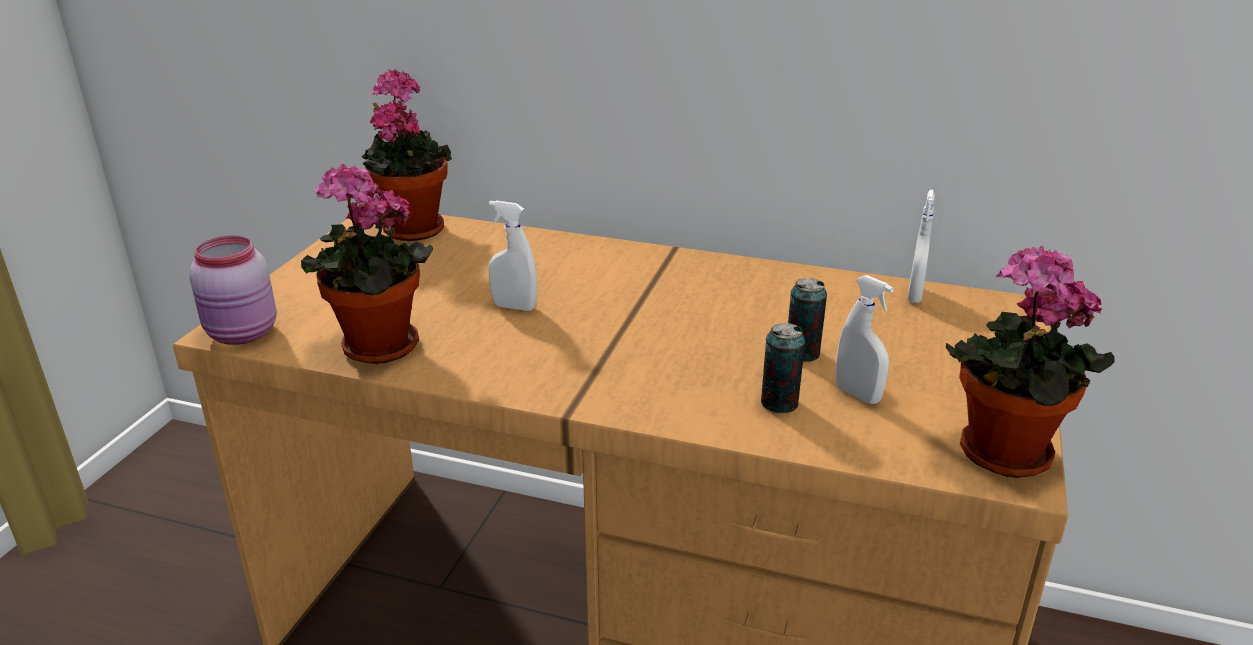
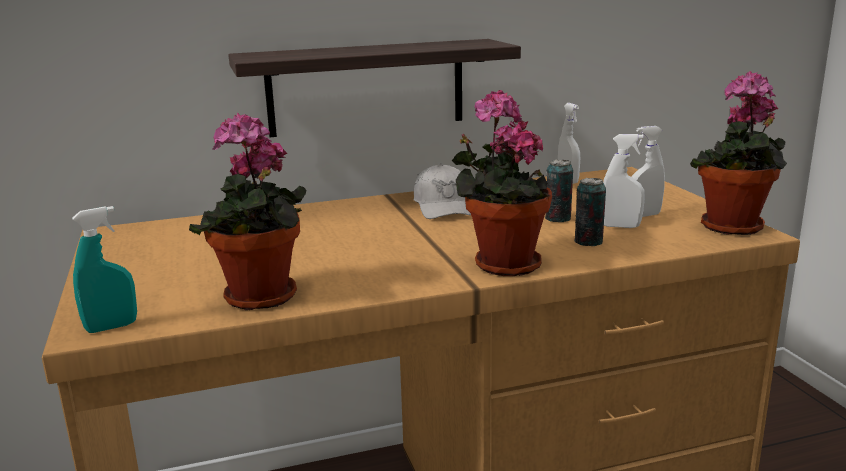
camera: 35 degrees left, 10 degrees down
(243, 334) = (111, 327): pink jar -> turquoise spray bottle
(412, 227) = (155, 230): potted plant -> potted plant (501, 264)
(514, 307) = (328, 248): white spray bottle -> white spray bottle (643, 215)
(669, 113) = (366, 87): none -> shelf
(705, 288) = (443, 207): none -> white cap

